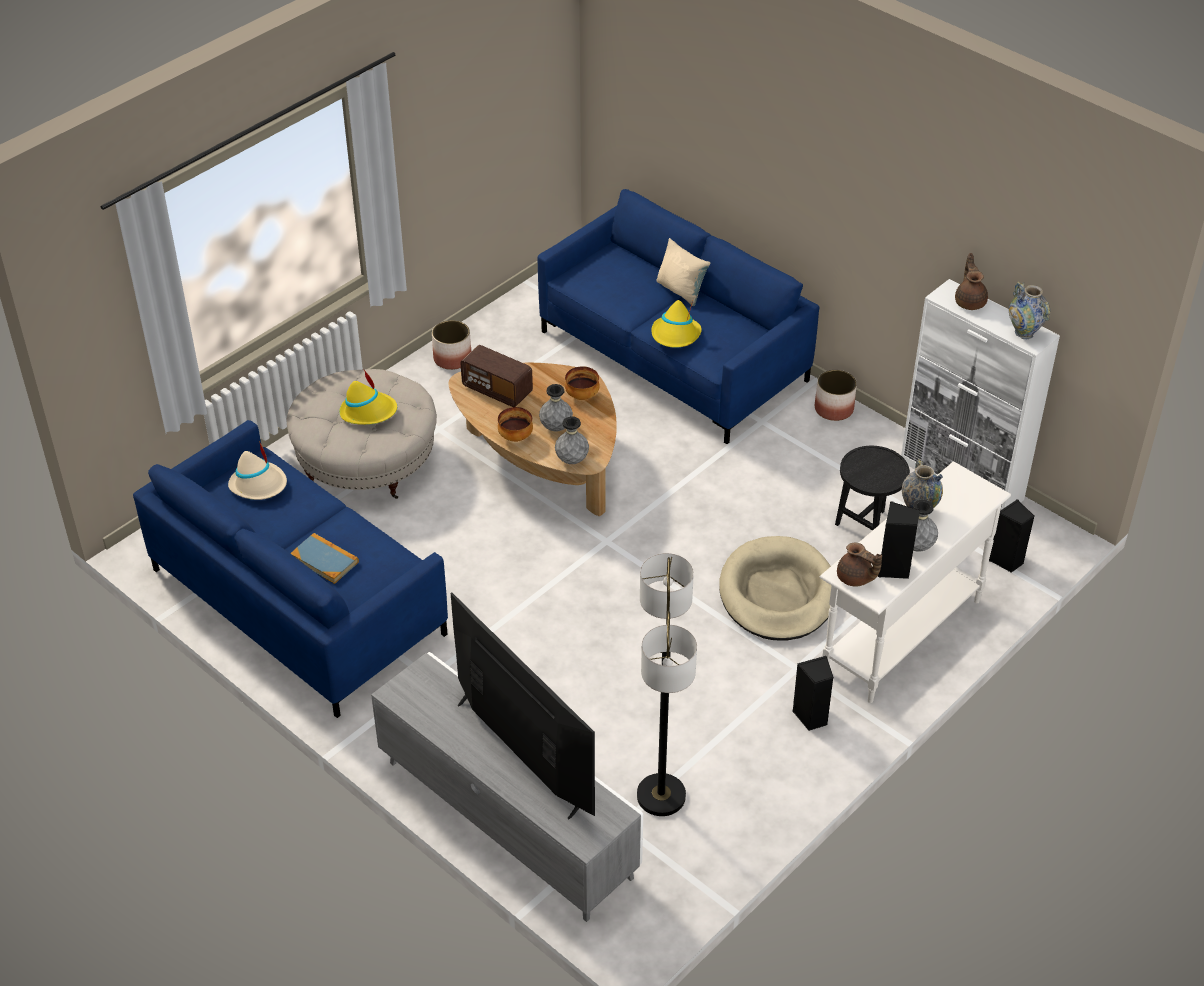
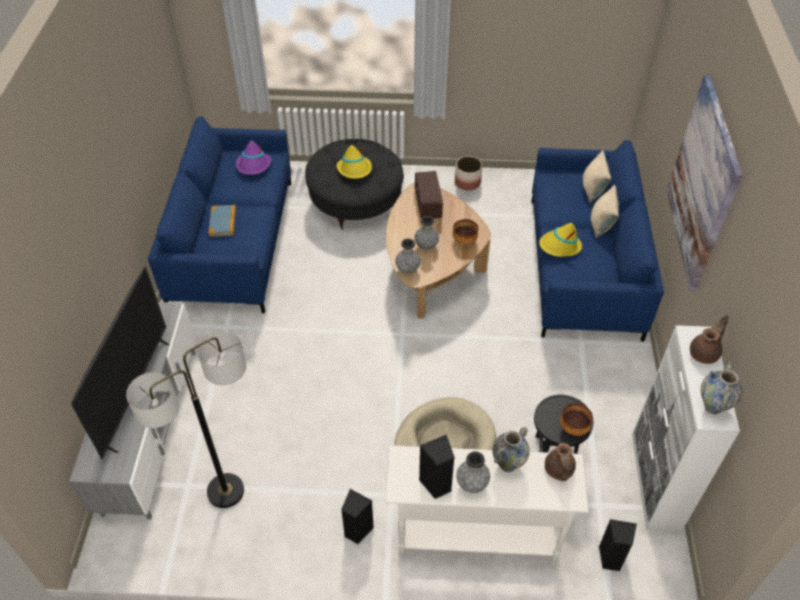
camera: 50 degrees right, 5 degrees up
(259, 485) = (254, 165): beige hat -> purple hat
(366, 462) = (356, 202): beige ottoman -> black ottoman
(516, 437) = (400, 235): bowl -> bowl (574, 428)
(629, 264) = (593, 189): none -> beige pillow
(822, 165) = (702, 184): none -> picture
(834, 409) = (635, 370): planter -> none
(855, 578) = (405, 467): brown teapot -> brown teapot (558, 470)

